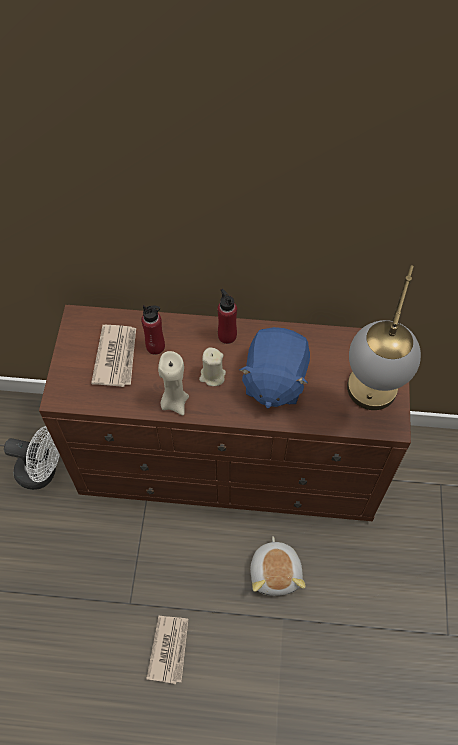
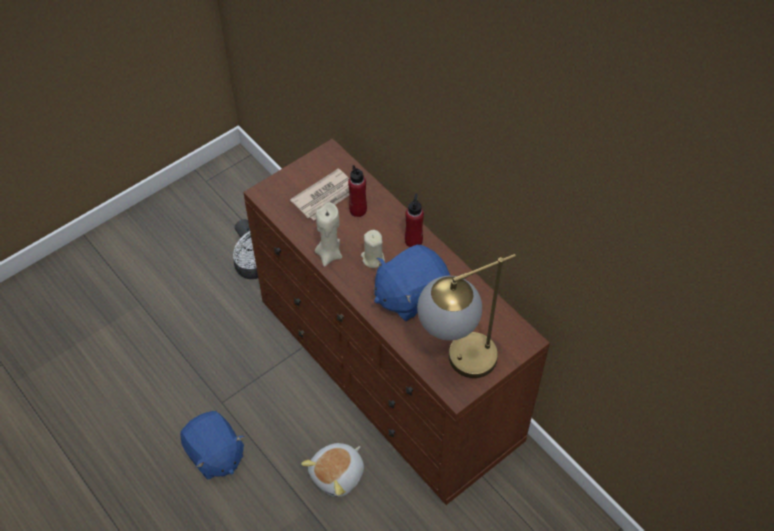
camera: 45 degrees right, 5 degrees down
(169, 649) = (215, 455): newspaper -> blue plush toy

